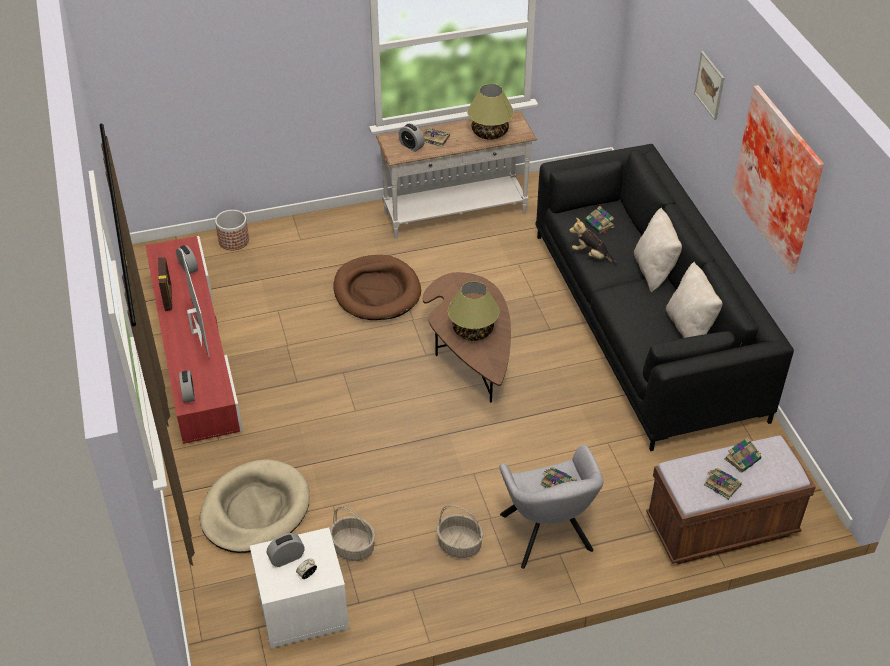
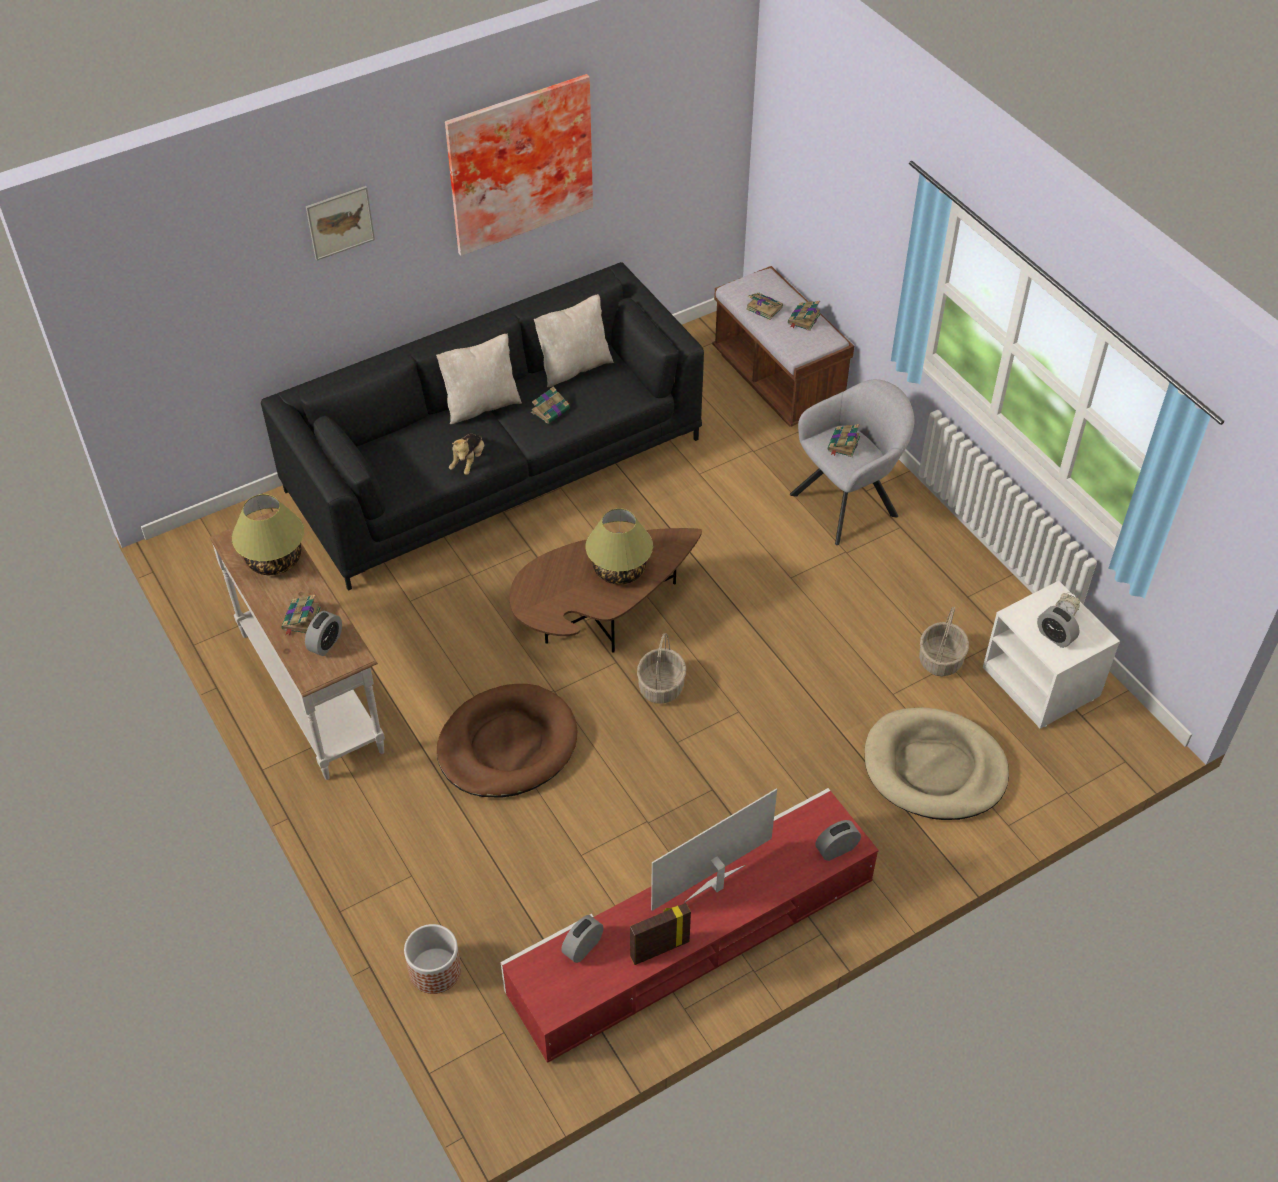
camera: 105 degrees left, 5 degrees up
(459, 545) = (893, 570): basket -> basket (661, 687)
(600, 224) = (404, 461): book -> book (551, 410)

